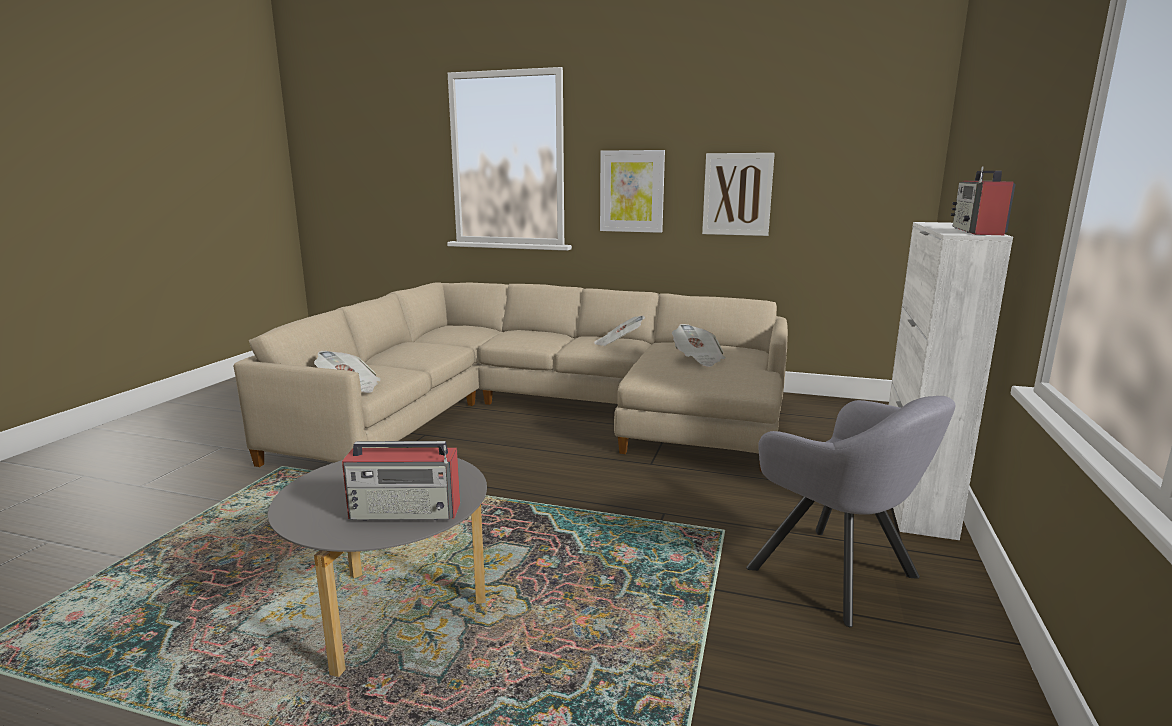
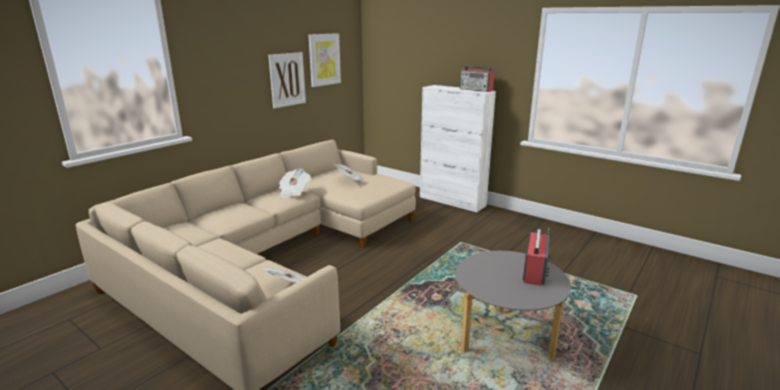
camera: 70 degrees left, 5 degrees up
(632, 191) = (227, 86): picture -> picture (324, 59)
(840, 577) = (503, 231): grey armchair -> none

